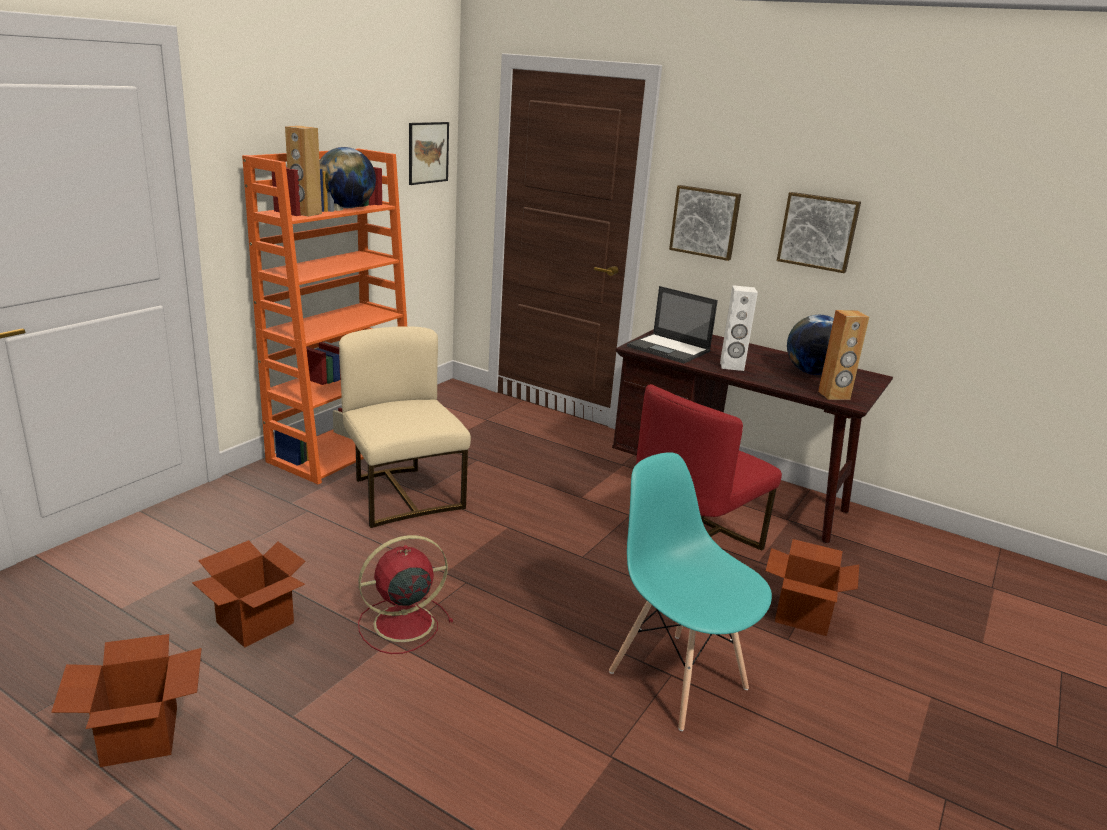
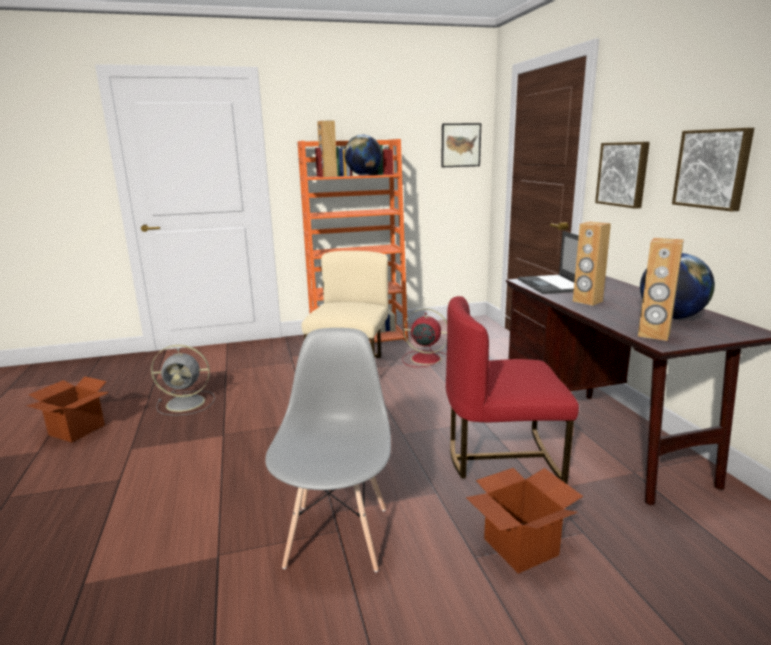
camera: 45 degrees right, 5 degrees down
(255, 622) = (187, 403): cardboard box -> grey fan
(401, 623) = (242, 429): red fan -> red fan (424, 358)
(677, 679) = (337, 535): turquoise chair -> grey chair
(732, 366) = (587, 301): white speaker -> brown speaker

